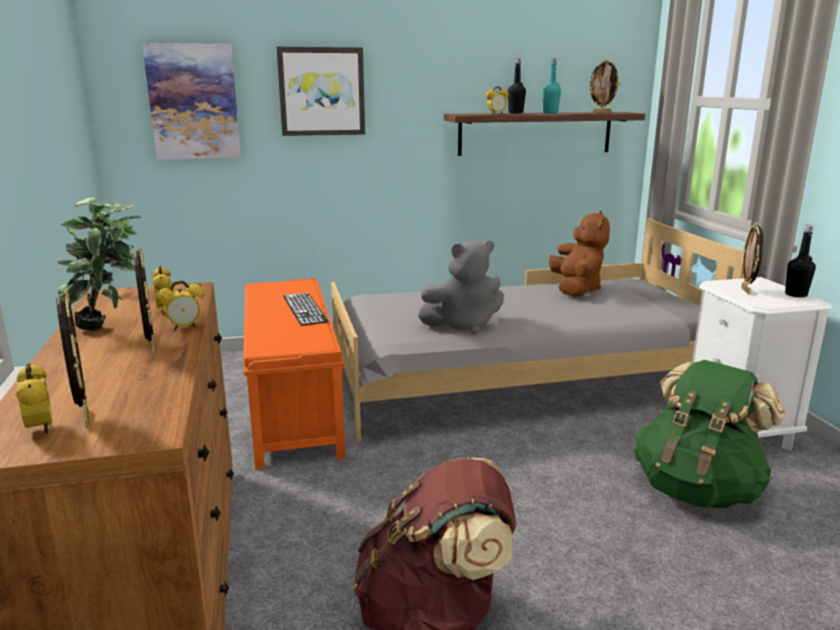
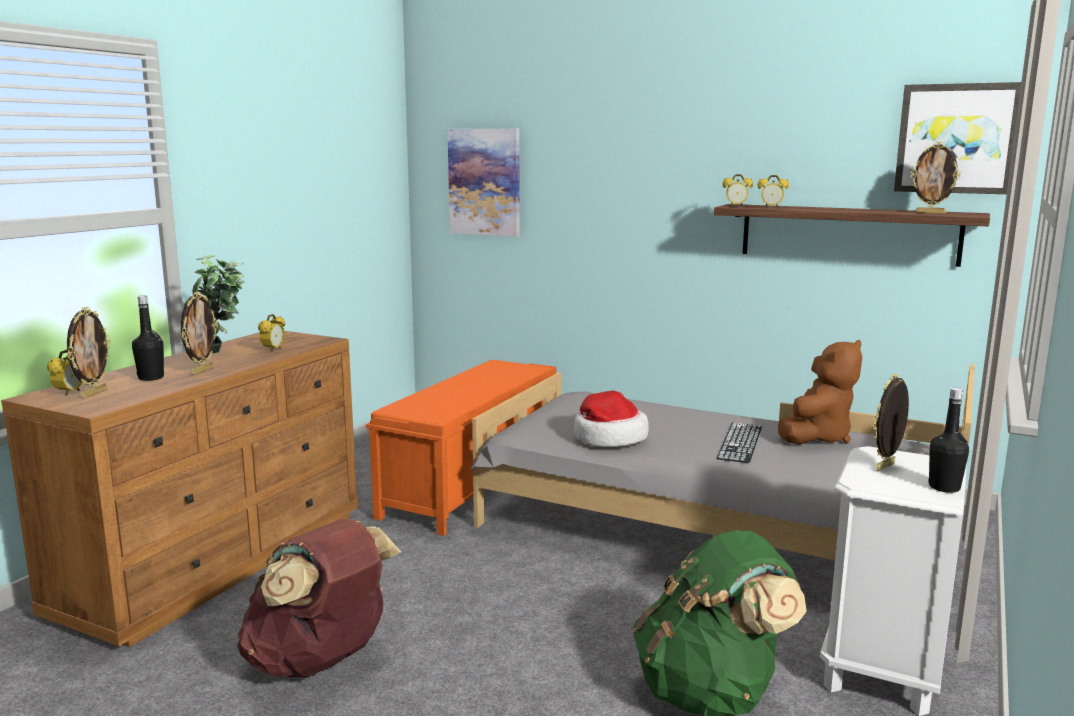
camera: 40 degrees right, 5 degrees down
(184, 328) = (252, 362): alarm clock -> alarm clock (736, 206)
(304, 308) = (488, 388): keyboard -> keyboard (740, 442)
(321, 91) = (597, 175): picture -> picture (956, 138)
(463, 325) = (608, 438): grey plush toy -> hat
(515, 113) = (810, 207): black bottle -> black bottle (151, 378)
(550, 113) = (852, 210): turquoise bottle -> none

